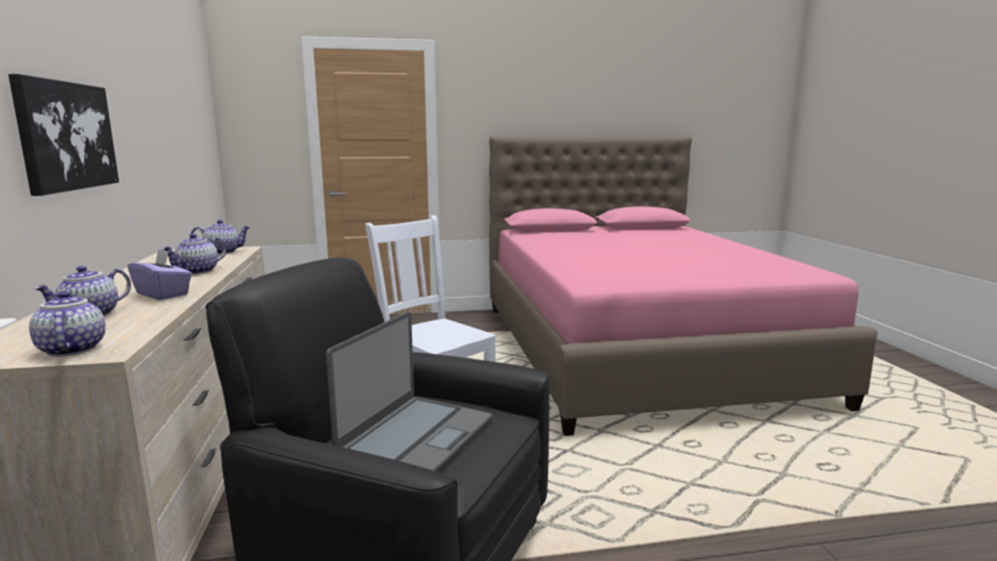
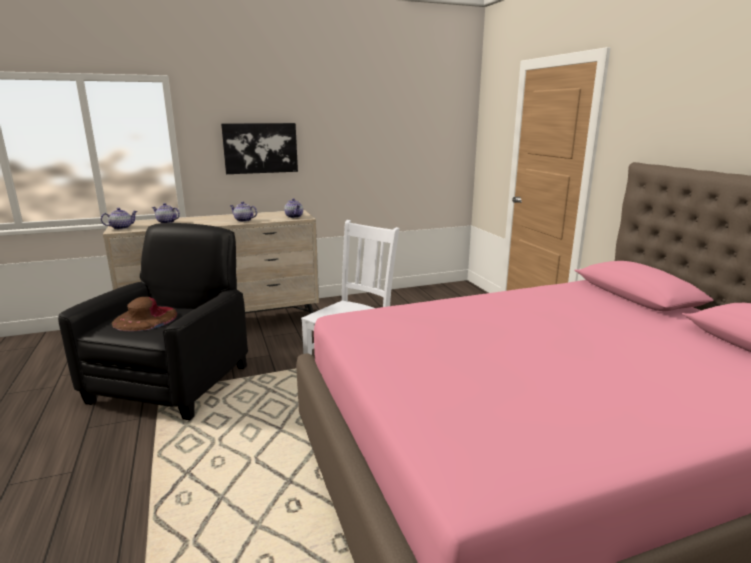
camera: 80 degrees right, 5 degrees up
(163, 294) = (197, 223): purple tissue box -> none
(416, 438) = (145, 318): laptop -> brown hat

